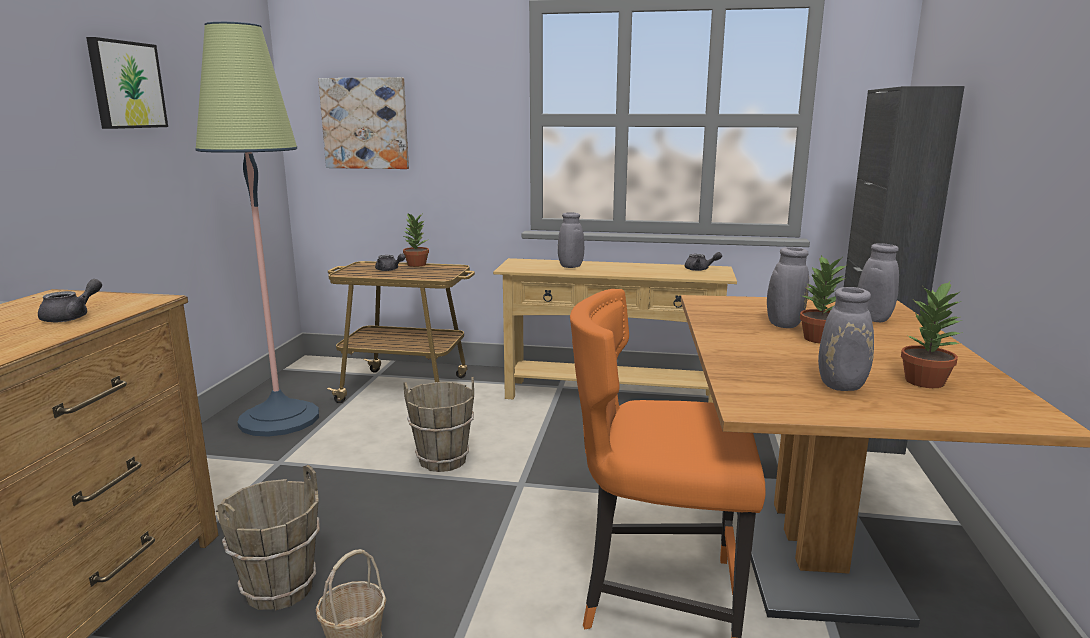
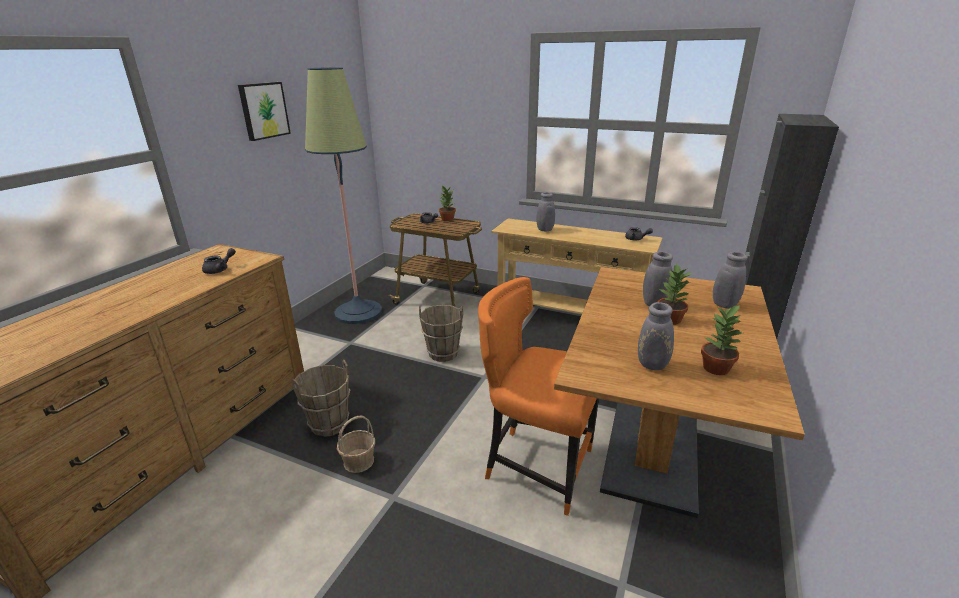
camera: 15 degrees right, 10 degrees up
(365, 123) = (421, 119): picture -> none

